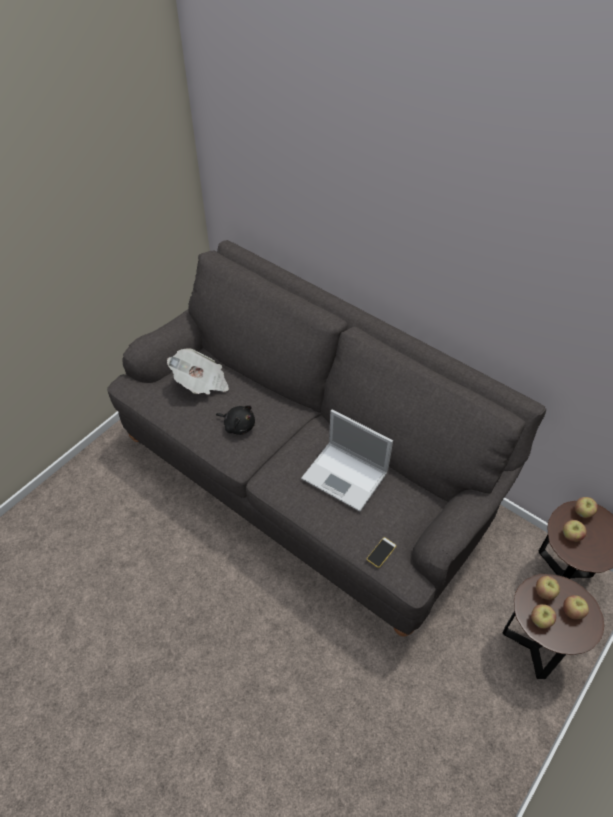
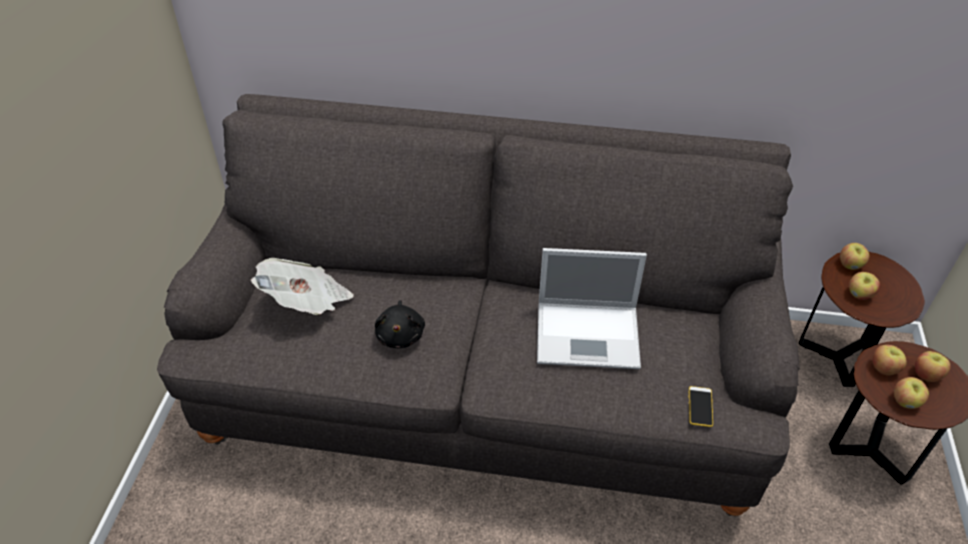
camera: 30 degrees left, 5 degrees down
(238, 425) = (400, 334): black plush toy -> black plush toy turned 90 degrees clockwise

